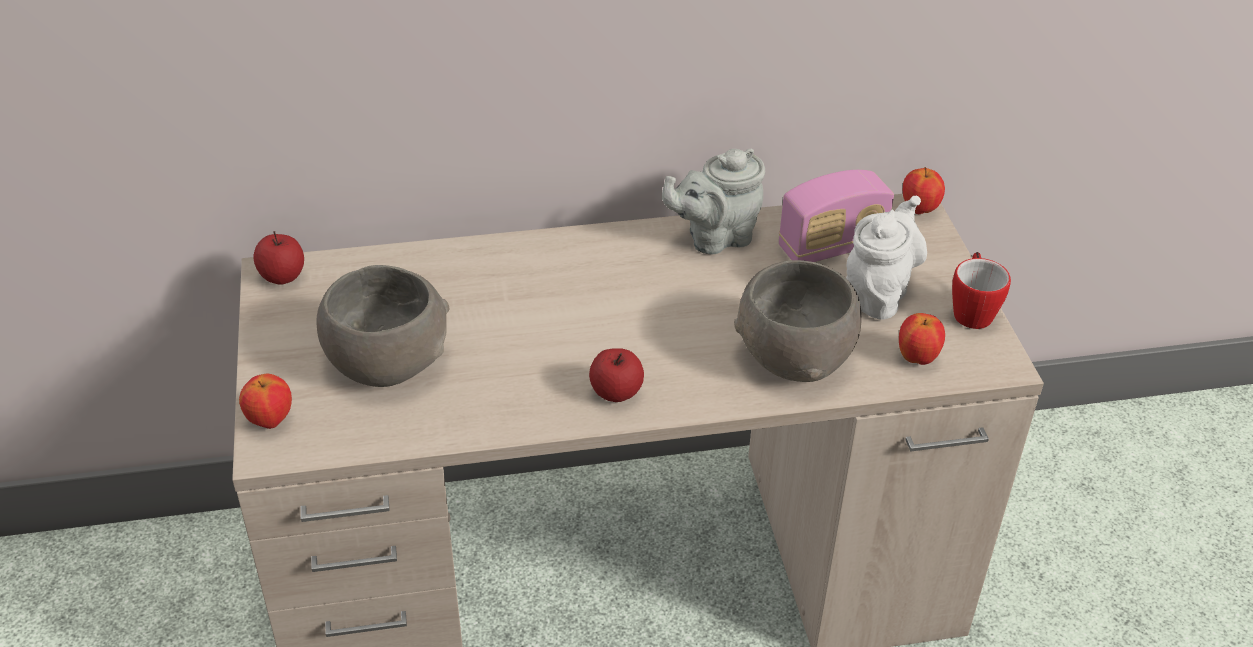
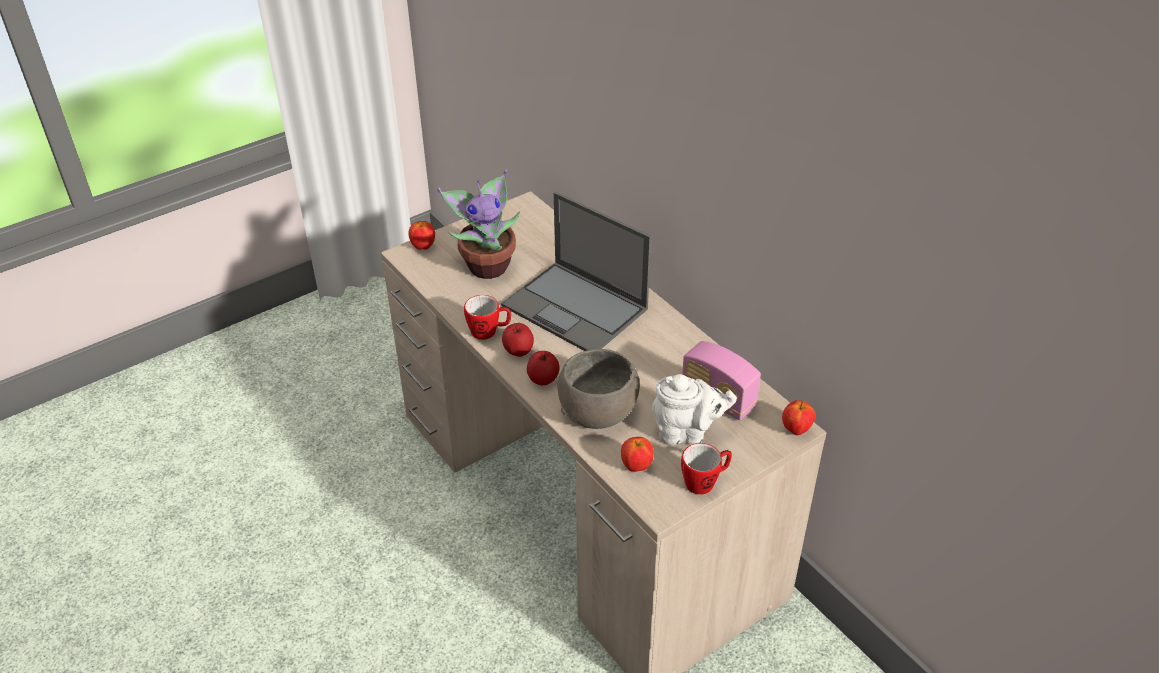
camera: 65 degrees right, 0 degrees up
(282, 276) = (526, 208): apple -> apple (543, 379)
(386, 361) = (487, 265): grey bowl -> potted plant
(550, 410) = (489, 331): none -> mug
(565, 304) = (576, 308): none -> laptop
(714, 237) = (684, 345): grey teapot -> none

